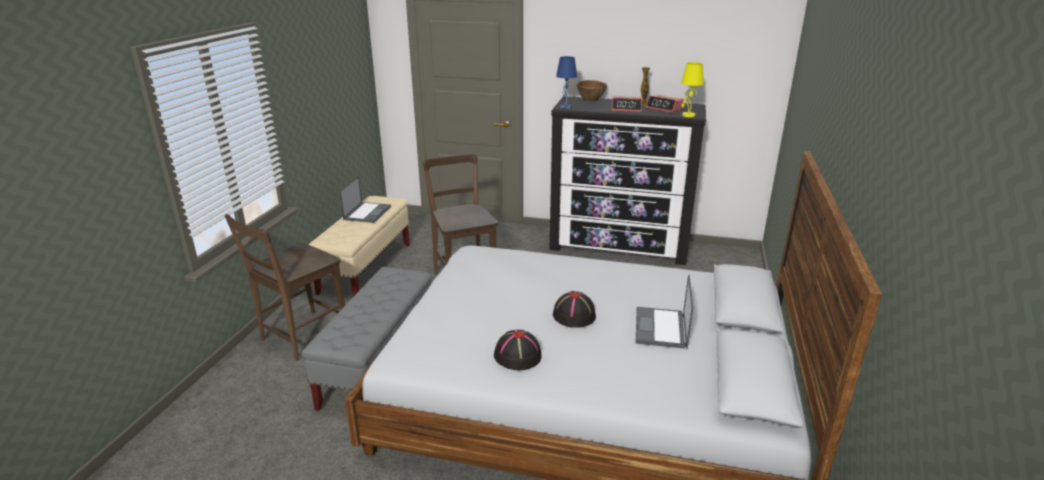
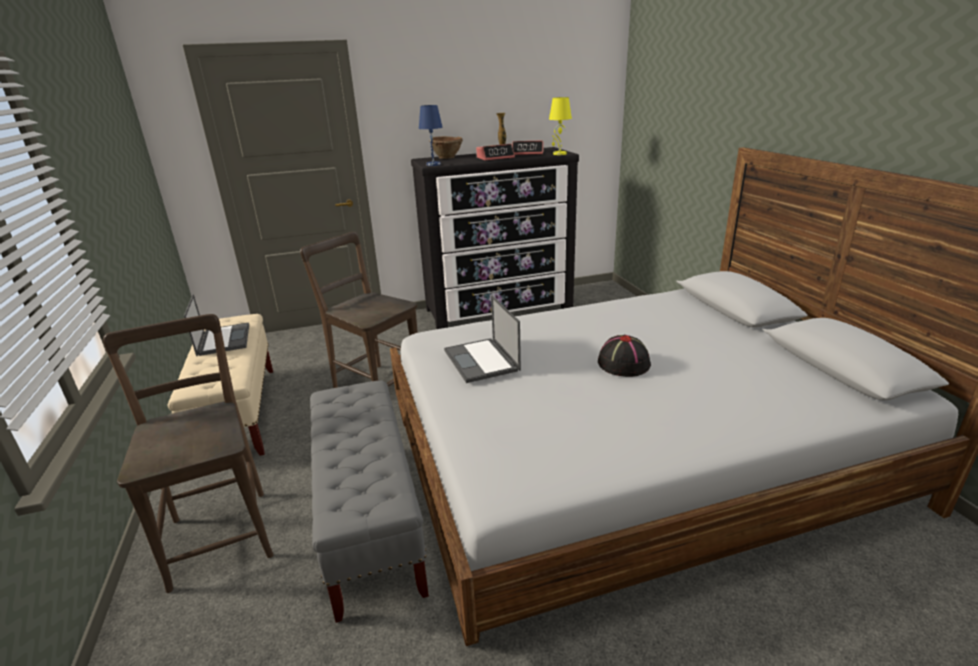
camera: 30 degrees left, 0 degrees up
(301, 337) = (221, 532): brown chair -> brown chair turned 150 degrees clockwise
(517, 356) = (629, 425): black hat -> none
(661, 328) = (711, 348): laptop -> laptop (482, 360)

